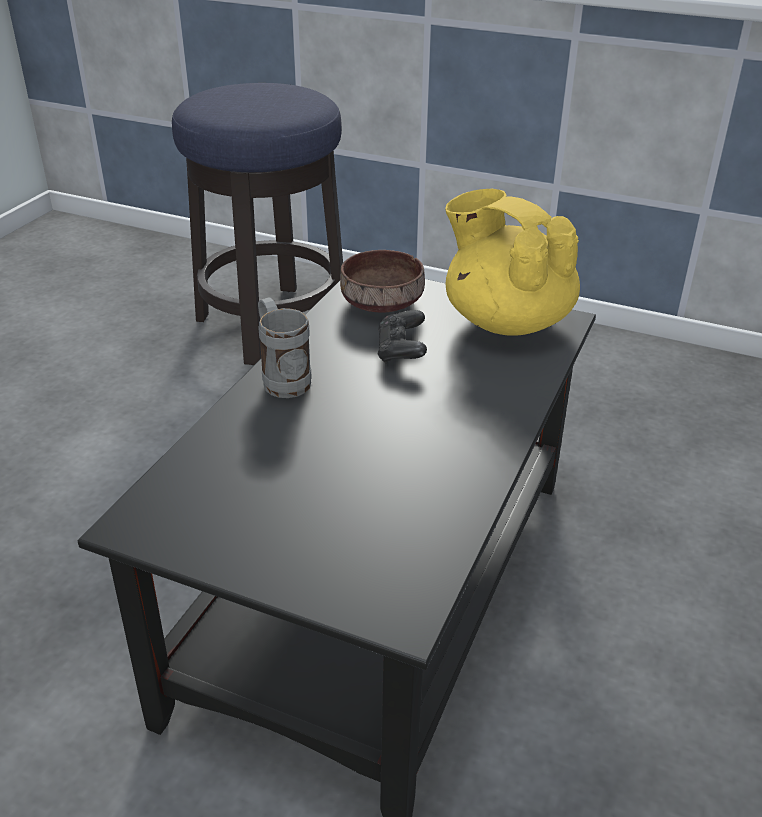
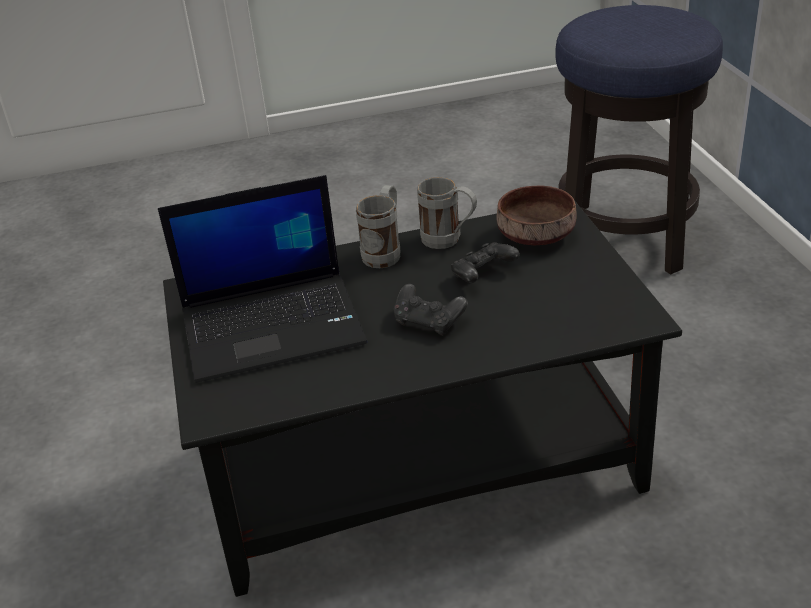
camera: 55 degrees right, 0 degrees up
(301, 498) = (274, 325): none -> laptop
(321, 341) = (449, 241): none -> grey mug
(431, 409) = (429, 322): none -> black game controller
(506, 321) = (596, 295): yellow teapot -> none

